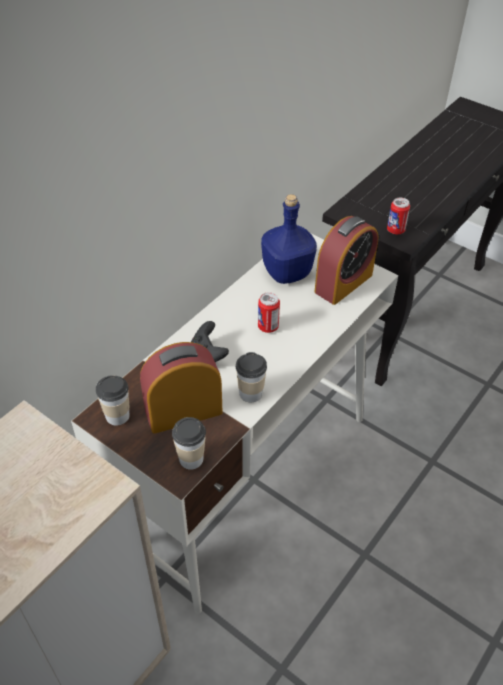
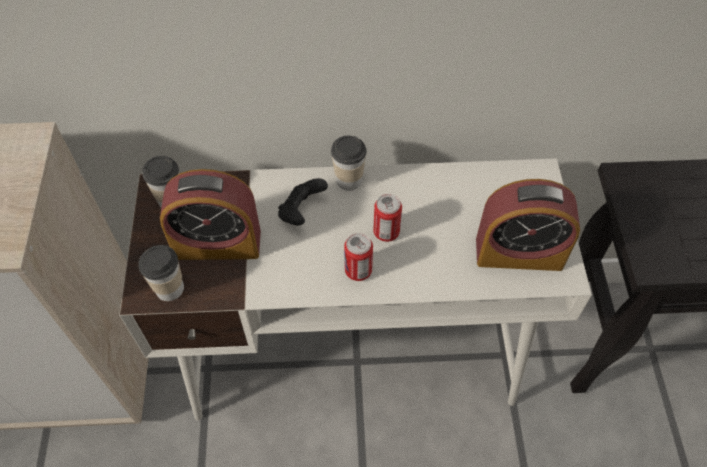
camera: 50 degrees right, 10 degrees up
(183, 412) = (217, 243): alarm clock -> alarm clock turned 150 degrees clockwise
(250, 393) = (287, 279): cup -> cup (349, 180)
(288, 272) = (479, 195): blue bottle -> none
(395, 230) = (659, 244): can -> can (358, 270)

